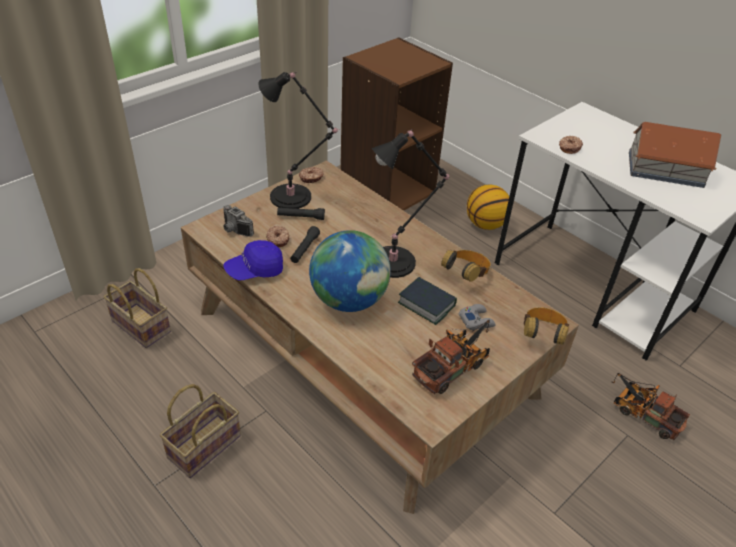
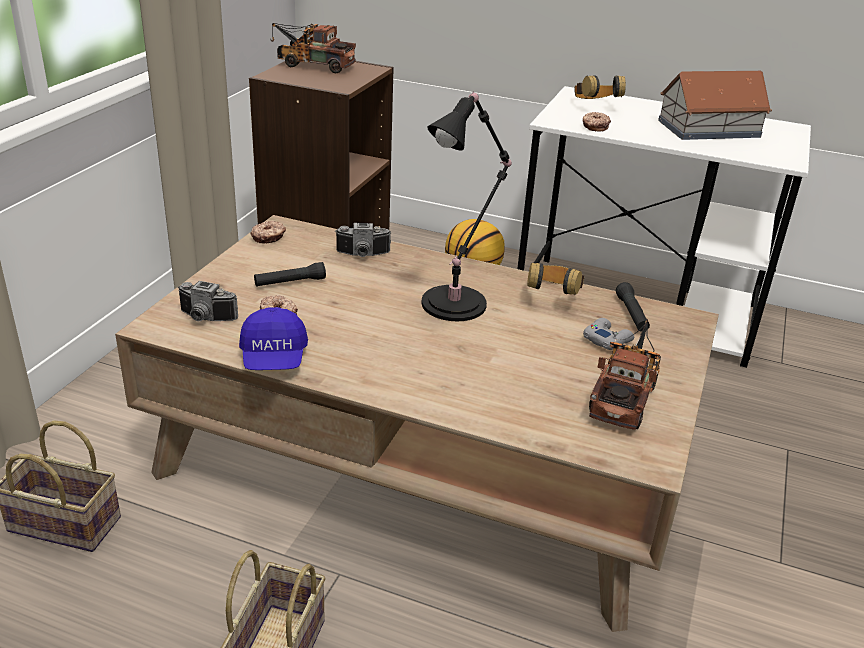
camera: 25 degrees left, 10 degrees down
(255, 270) = (274, 358): blue cap -> blue cap turned 45 degrees counterclockwise
(294, 198) = (262, 263): black table lamp -> none
(304, 249) = (325, 317): black flashlight -> black flashlight (631, 314)
(349, 300) = (433, 359): globe -> none
(361, 207) = (362, 255): none -> camera
(426, 304) = (534, 338): book -> none
(542, 335) = (692, 335): headphones -> headphones (595, 105)
(642, 413) = (784, 422): toy truck -> toy truck (311, 65)

